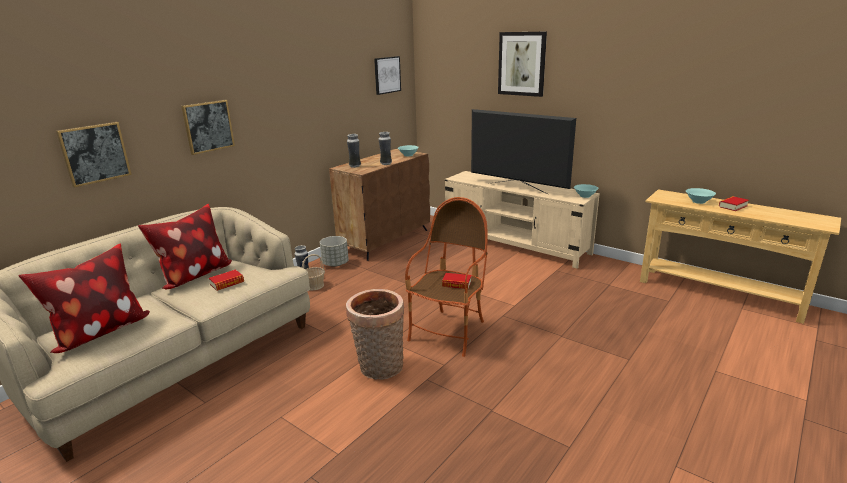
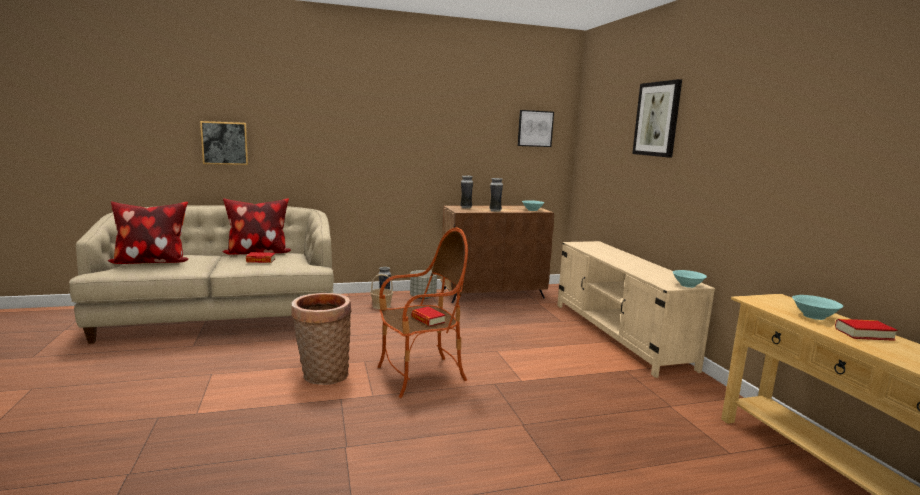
camera: 35 degrees right, 10 degrees down
(208, 126) = (323, 141): picture -> none
(517, 188) = (621, 263): television -> none

